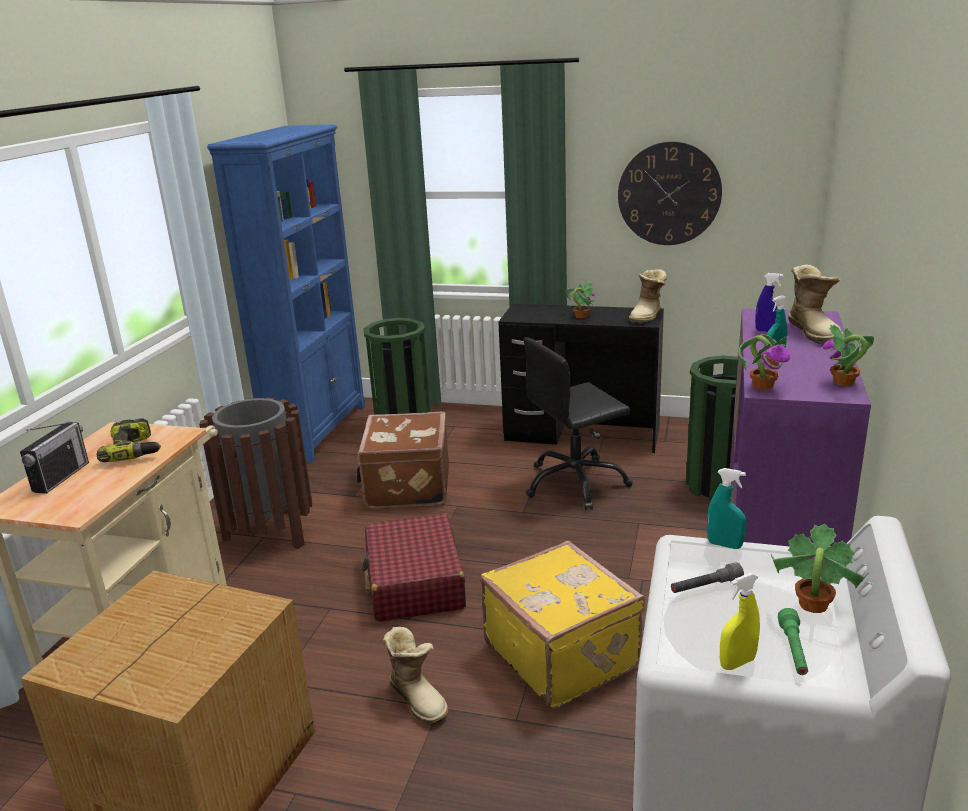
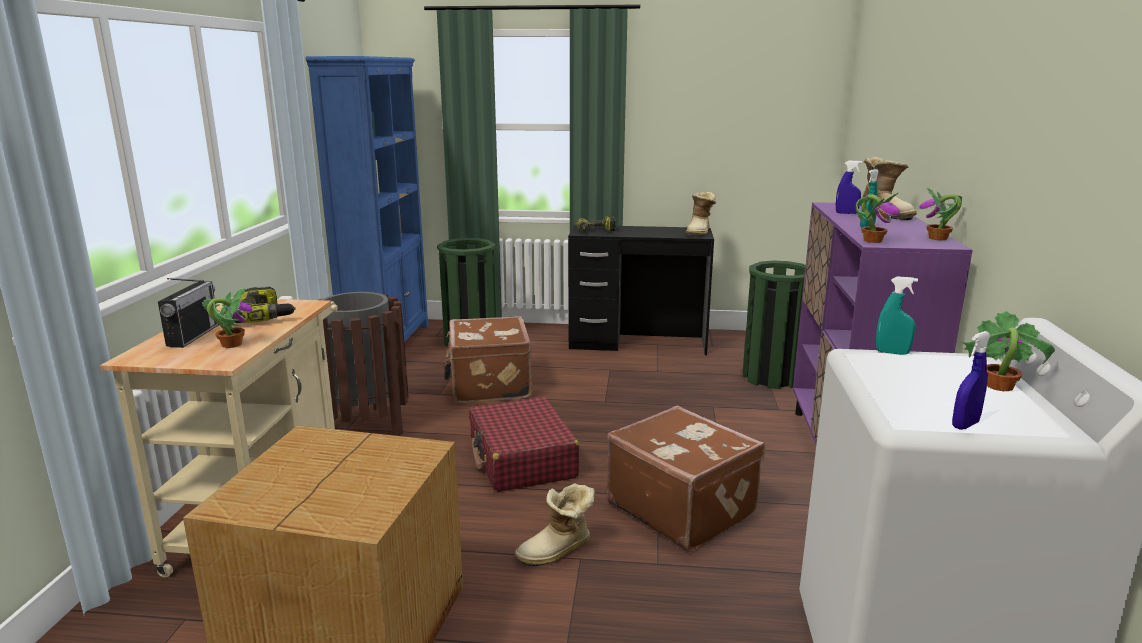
camera: 10 degrees left, 5 degrees down
(419, 697) = (557, 551): boot -> boot turned 105 degrees clockwise
(531, 314) = (596, 231): none -> power drill
(562, 653) = (682, 508): yellow suitcase -> brown suitcase
(576, 483) = (645, 379): black office chair -> none
(581, 316) = (641, 232): potted plant -> potted plant (231, 344)
(669, 194) = (713, 128): wall clock -> none
(705, 587) = (897, 379): grey flashlight -> none
(737, 663) = (965, 425): yellow spray bottle -> blue spray bottle
(793, 650) = (1007, 415): green flashlight -> none

